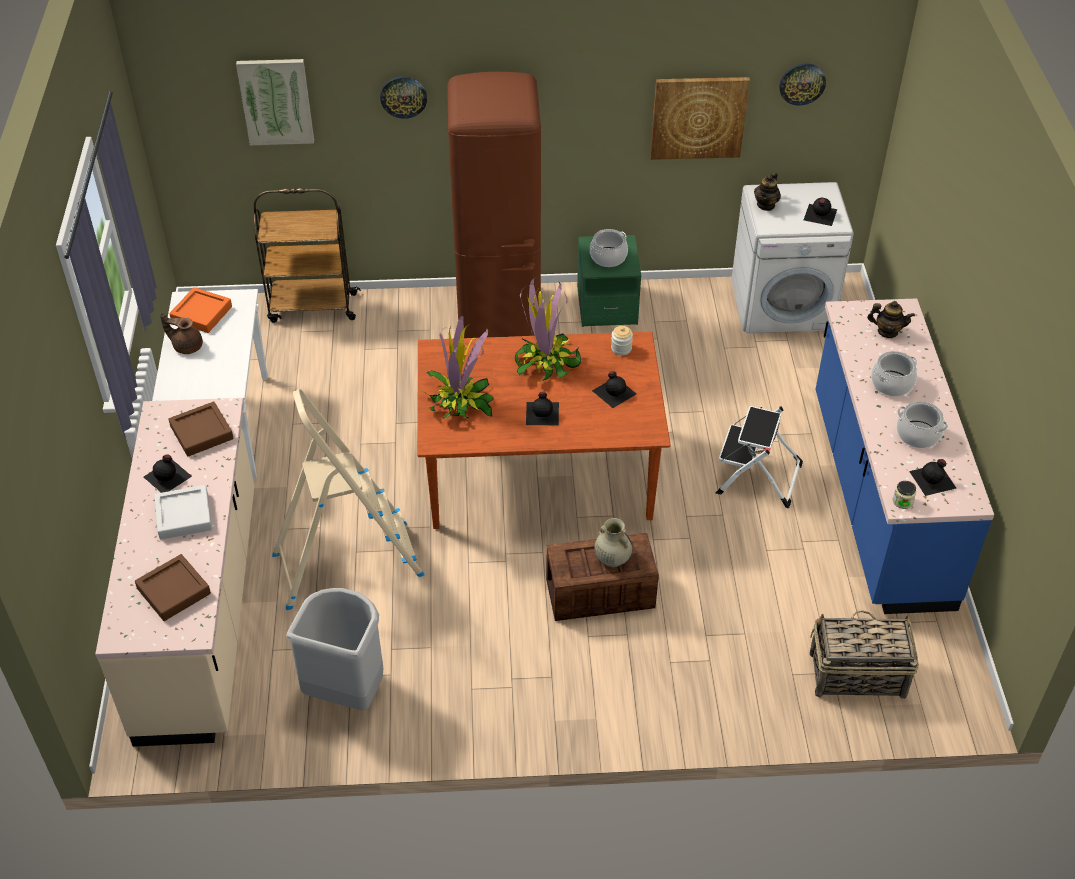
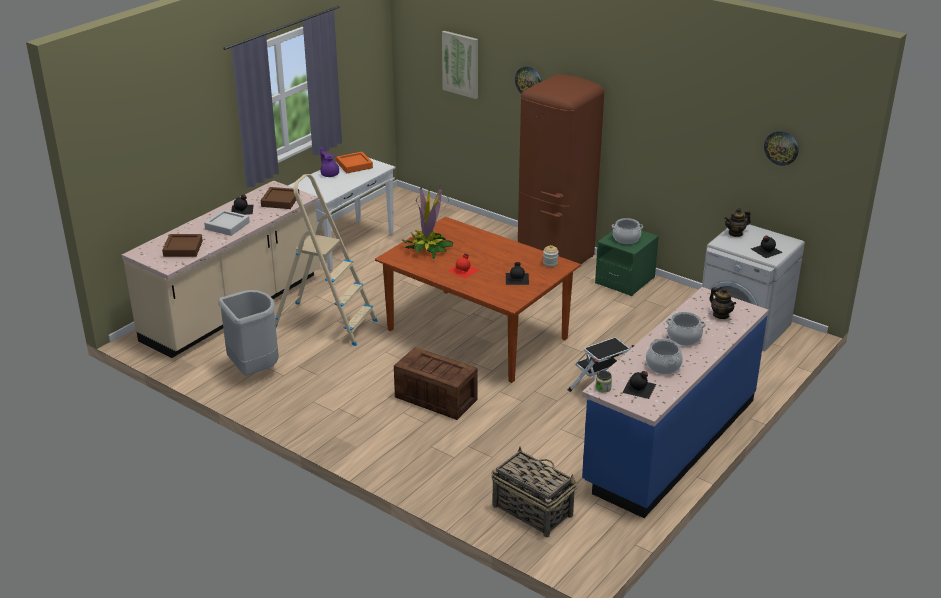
camera: 40 degrees right, 15 degrees down
(186, 346) = (329, 174): brown teapot -> purple teapot
(311, 307) = (455, 216): brown cart -> none
(543, 413) = (464, 270): black bottle -> red bottle
(546, 362) = (498, 251): potted plant -> none
(612, 559) = (441, 369): beige vase -> none
(698, 117) = (708, 153): picture -> none

